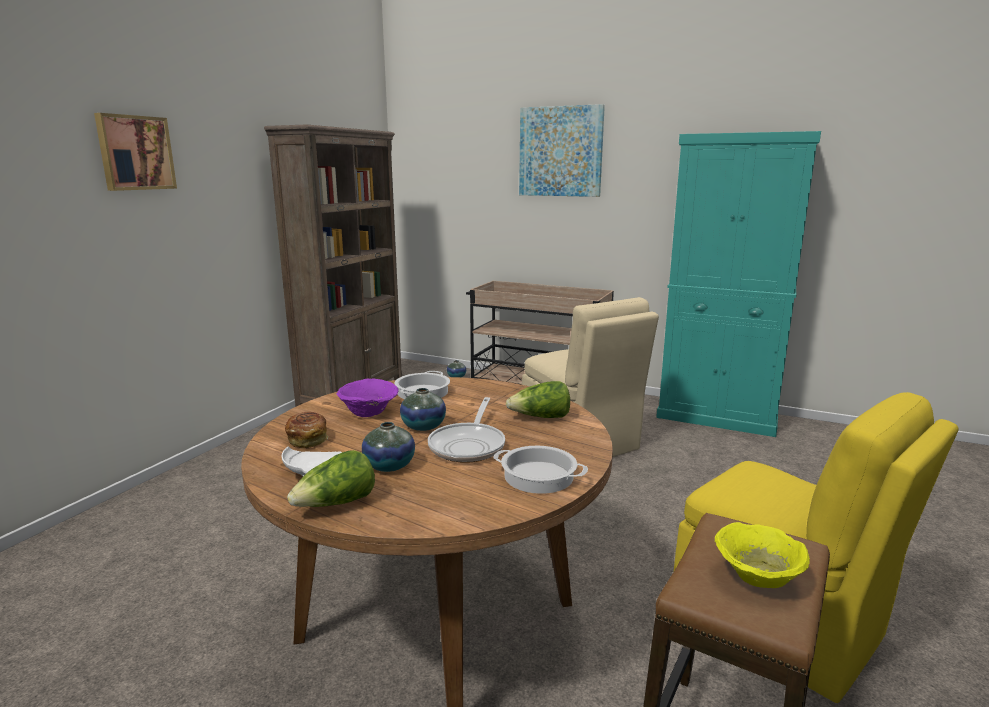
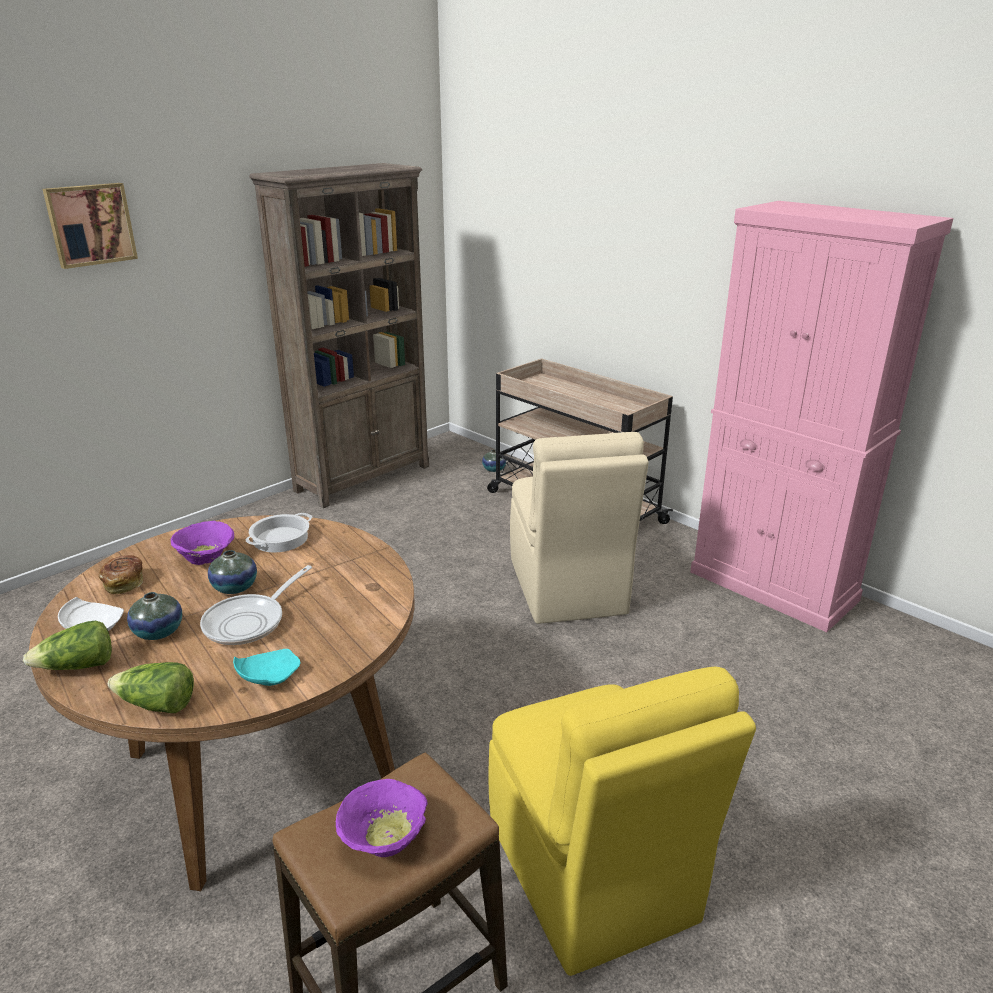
camera: 20 degrees right, 10 degrees up
(538, 477) = (268, 677): cooking pot -> turquoise plate
(541, 417) = (354, 598): lettuce -> lettuce (157, 705)
(560, 152) = (626, 201): picture -> none
(717, 417) = (773, 586): turquoise cabinet -> pink cabinet
(756, 576) = (385, 838): yellow bowl -> purple bowl

